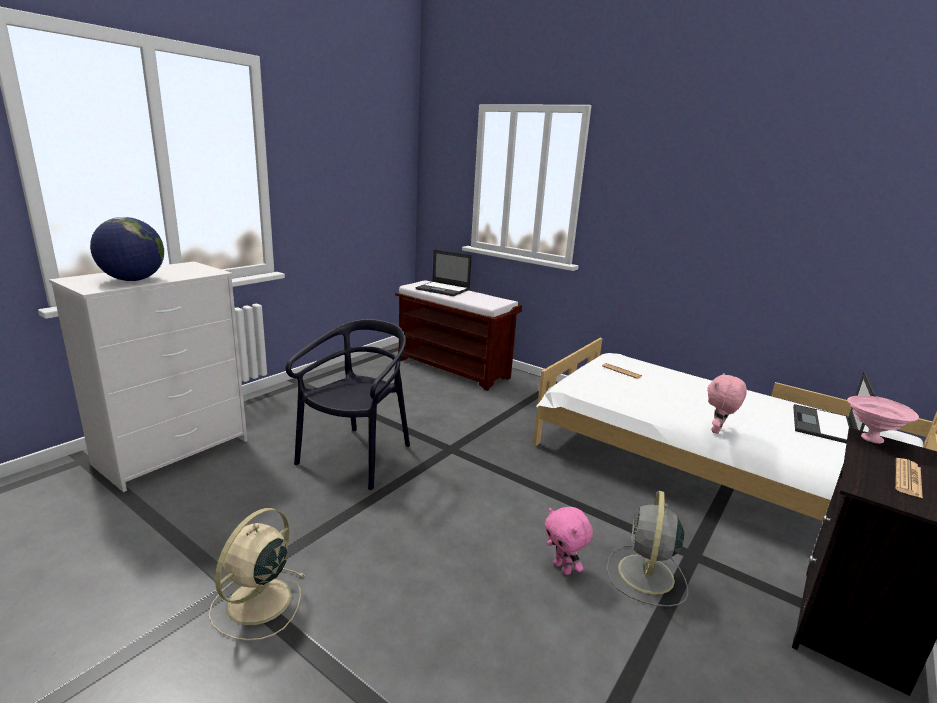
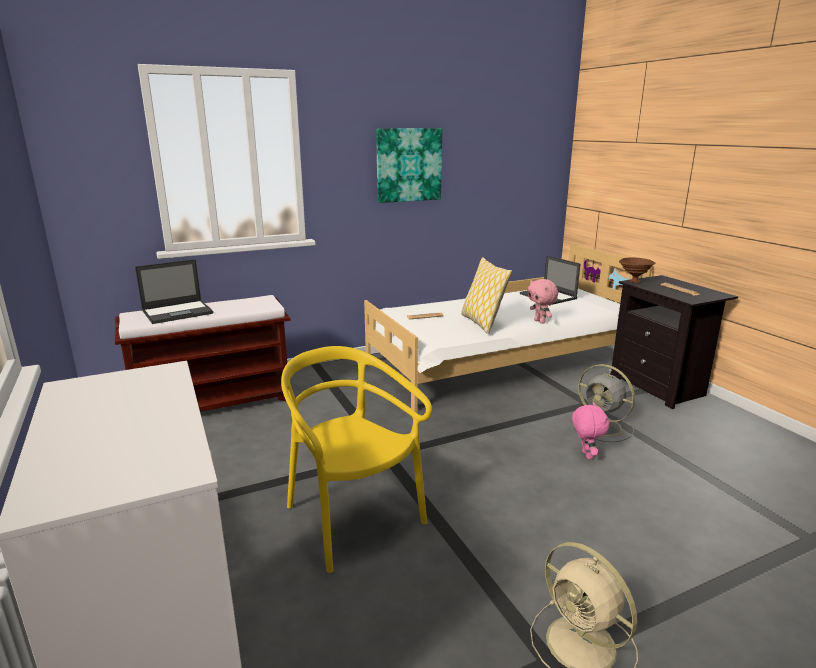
camera: 60 degrees left, 0 degrees up
(133, 280) = (146, 434): globe -> none
(357, 457) = (352, 518): black chair -> yellow chair
(563, 568) = (585, 455): pink plush toy -> pink plush toy turned 90 degrees counterclockwise
(652, 399) = (482, 323): none -> pillow
(694, 209) = (408, 165): none -> picture
(870, 438) = (634, 282): pink bowl -> brown bowl

